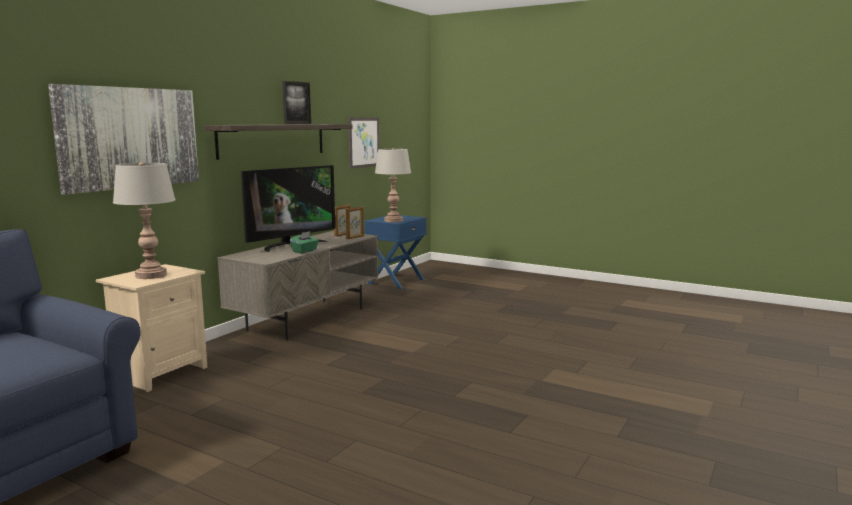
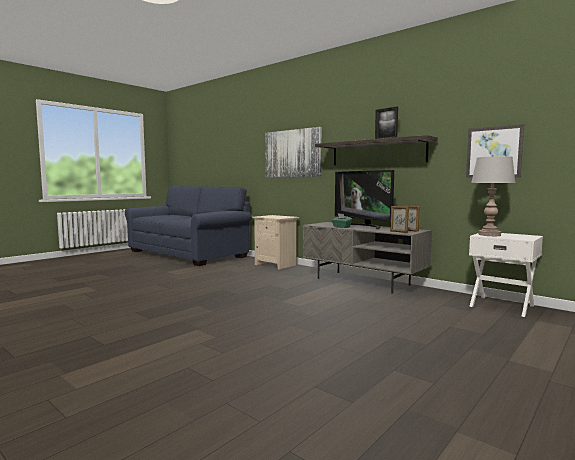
camera: 100 degrees right, 5 degrees down
(151, 275) = (274, 216): grey table lamp -> none
(395, 281) = (502, 305): blue nightstand -> white nightstand

